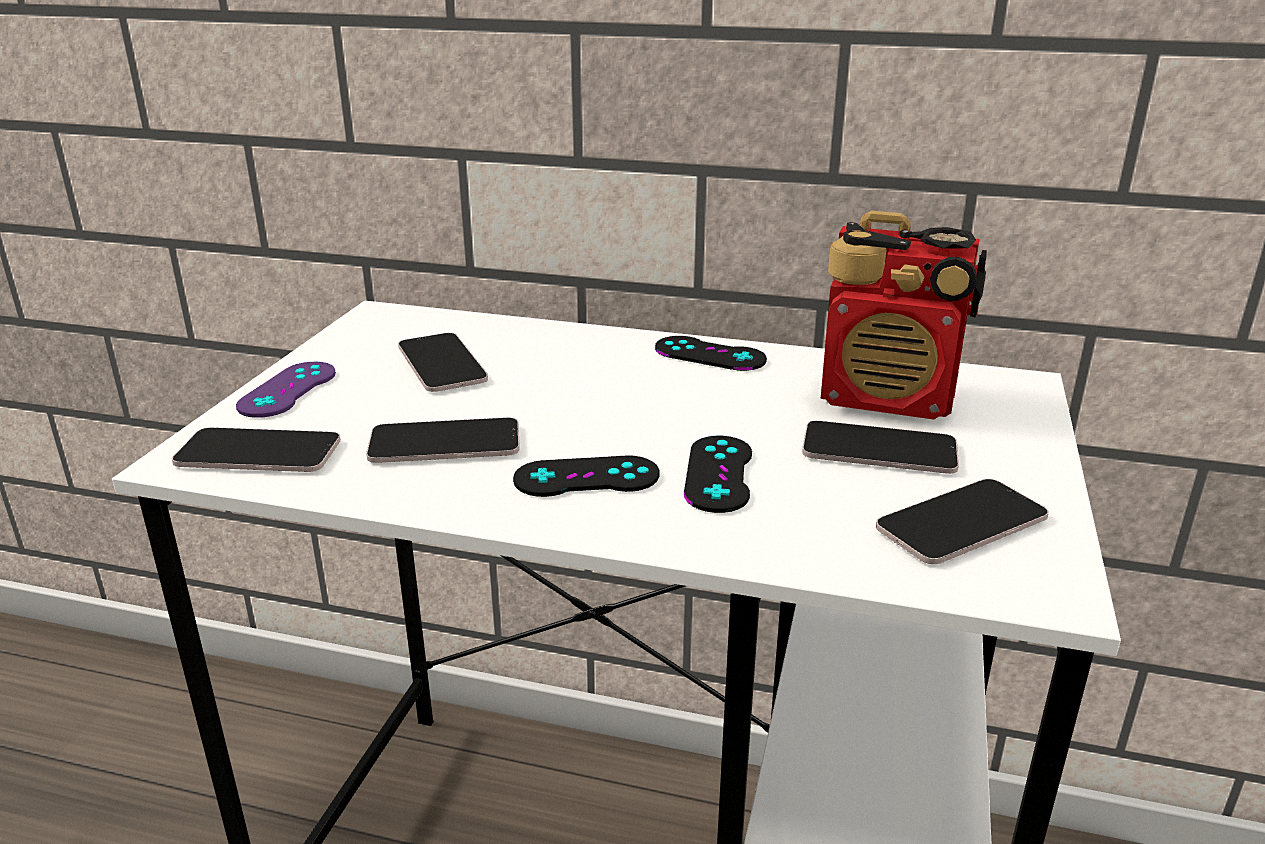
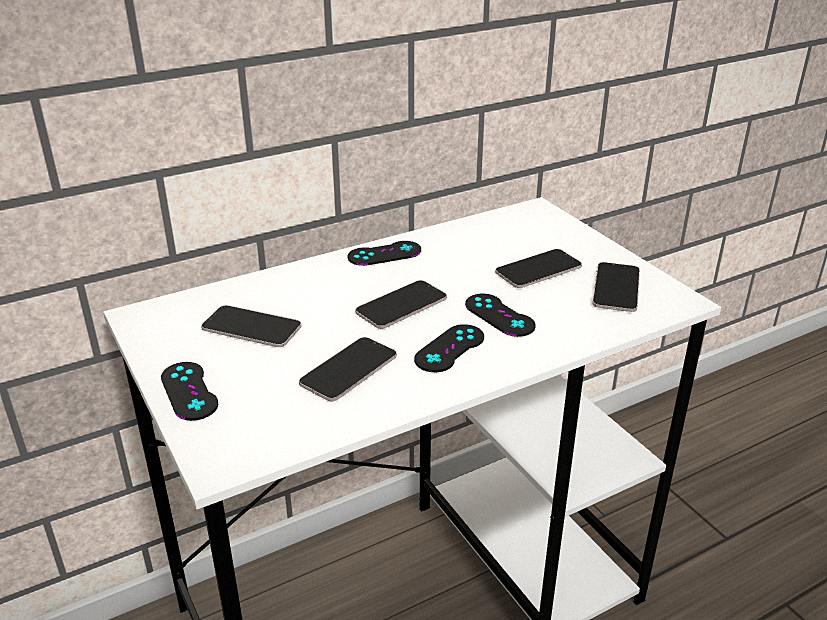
camera: 45 degrees left, 5 degrees up
(258, 452) = (257, 433): phone -> phone (401, 305)
(288, 390) = (189, 391): purple game controller -> black game controller
(889, 399) = (502, 242): radio -> none

